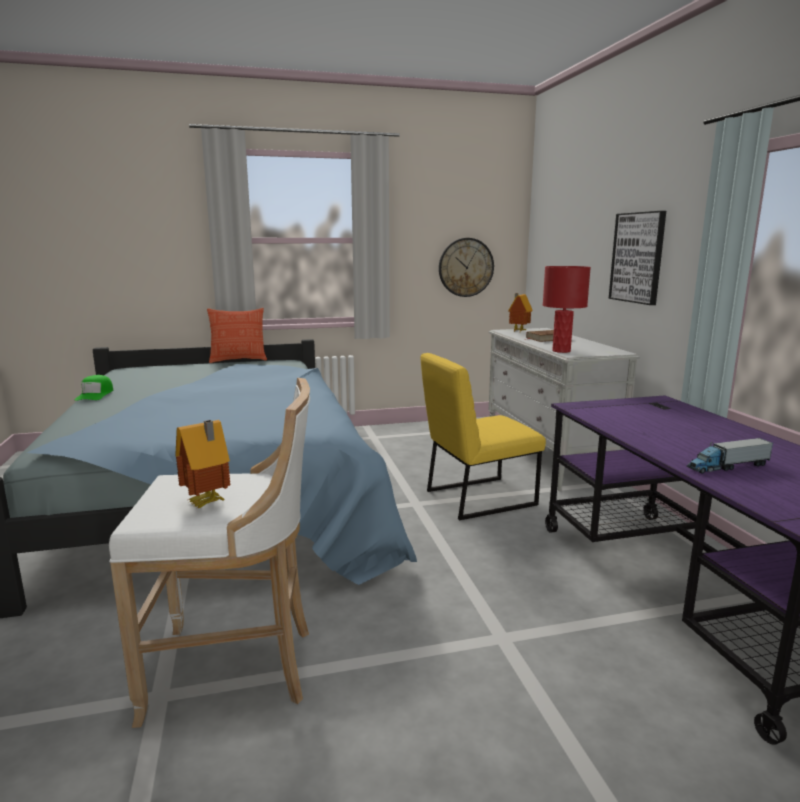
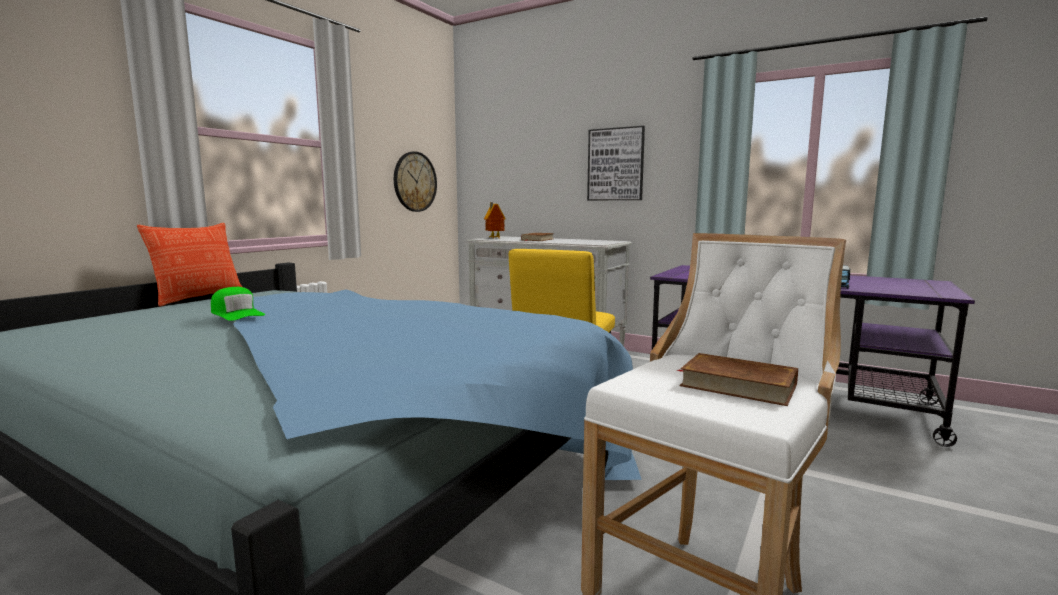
camera: 45 degrees left, 5 degrees down
(95, 395) = (86, 363): green cap -> green cap (237, 314)
(208, 503) = (737, 385): toy house -> brown book
(561, 351) = (583, 243): red table lamp -> none

